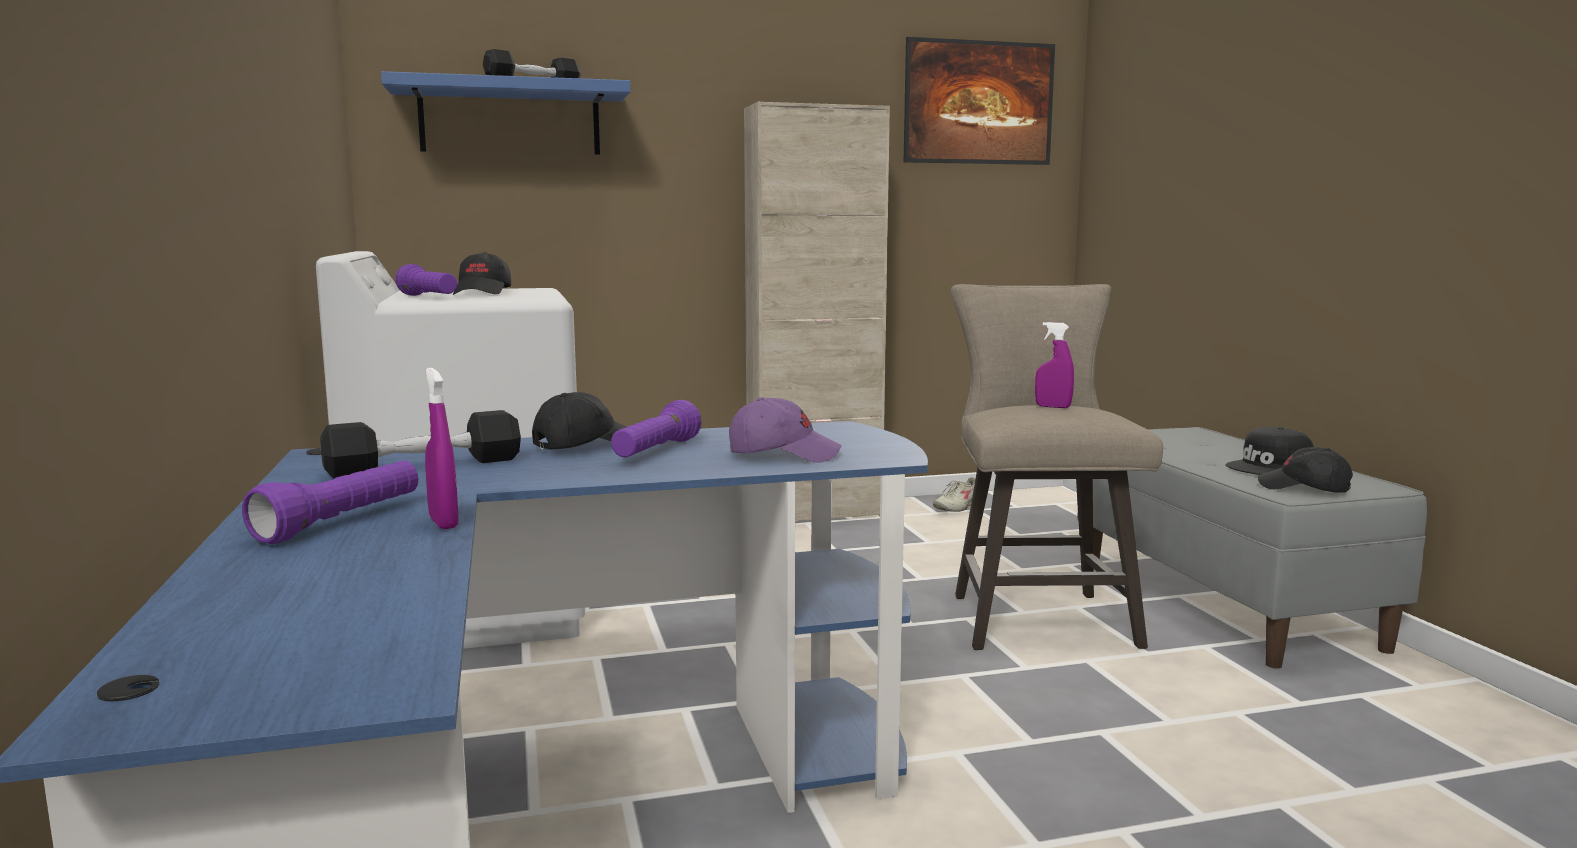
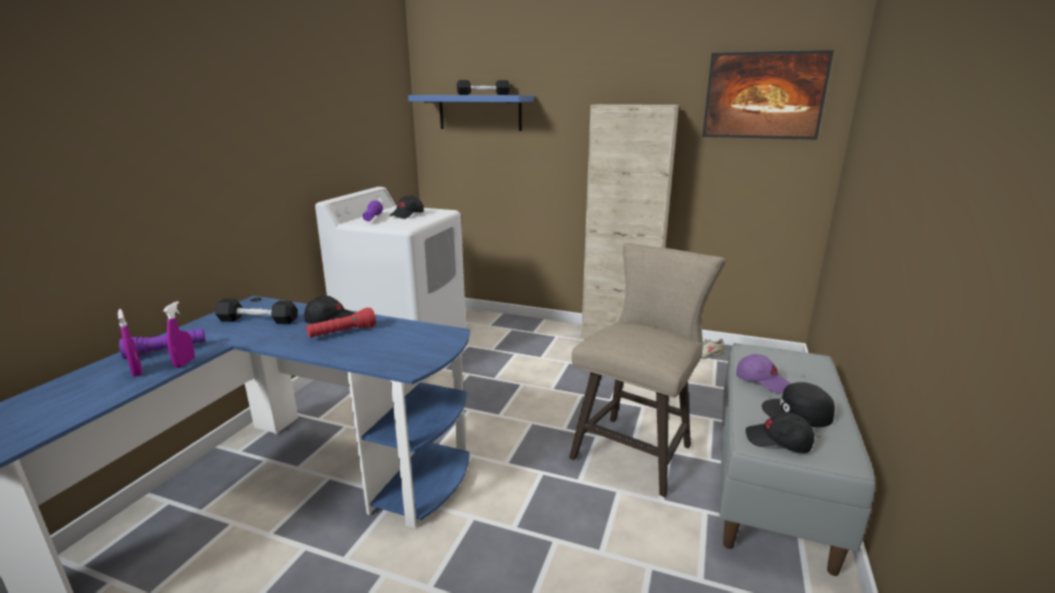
camera: 35 degrees right, 10 degrees up
(656, 451) = (342, 333): purple flashlight -> red flashlight
(783, 454) = (378, 351): purple cap -> purple cap (761, 381)
(1053, 407) = (641, 335): purple spray bottle -> purple spray bottle (137, 372)
(1304, 488) = (778, 441): black cap -> black cap turned 45 degrees counterclockwise

